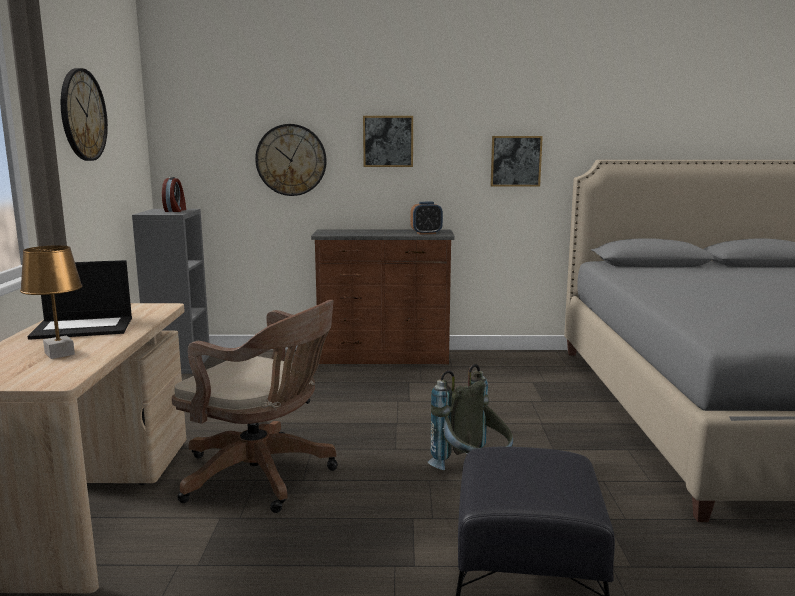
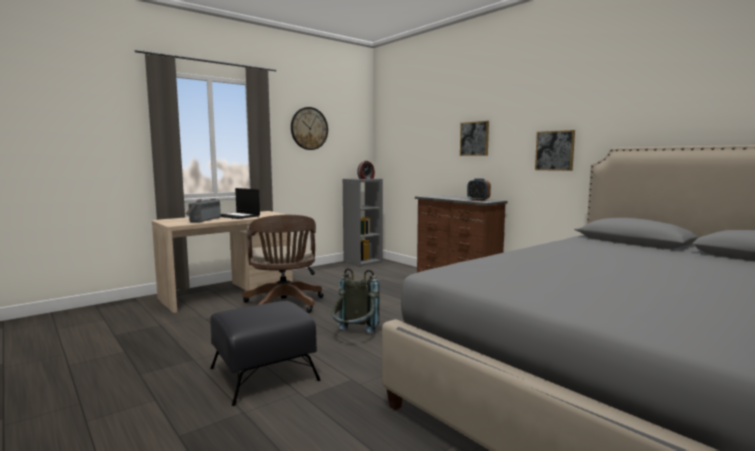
camera: 50 degrees right, 5 degrees down
(59, 354) = (203, 220): brown table lamp -> radio
(291, 160) = (427, 152): wall clock -> none

